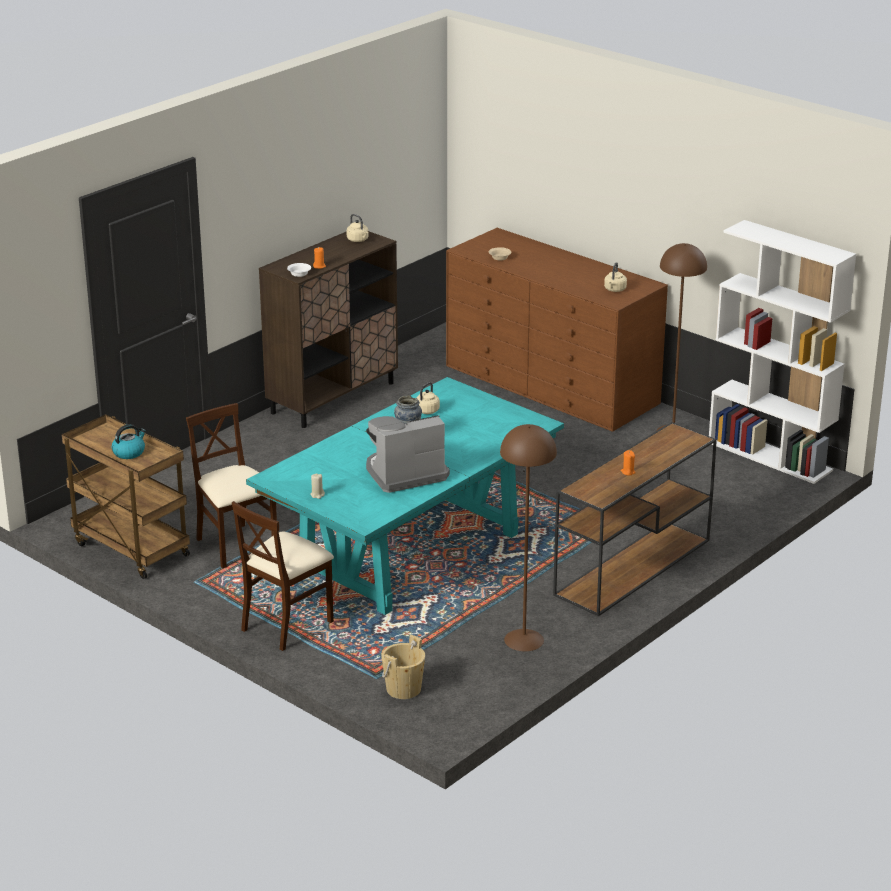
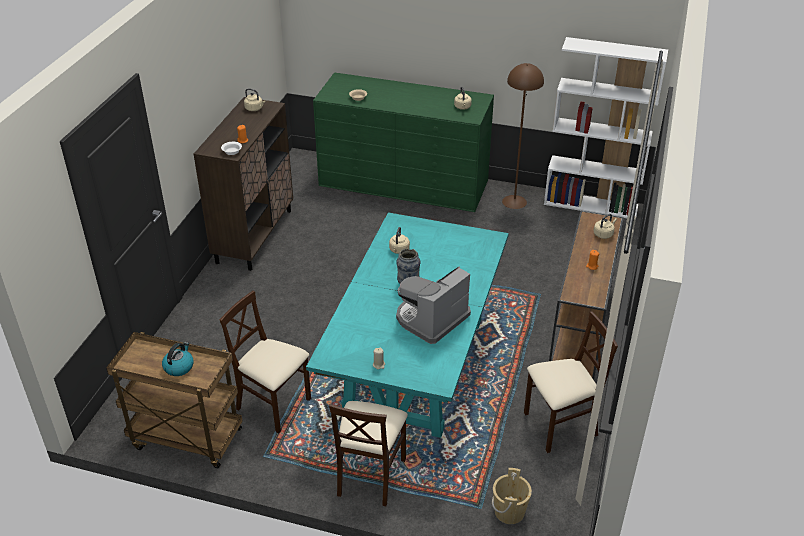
camera: 25 degrees left, 10 degrees up
(524, 640) = (560, 426): brown floor lamp -> beige chair
(551, 384) = (403, 183): brown dresser -> green dresser
(674, 448) = (604, 234): none -> beige kettle

